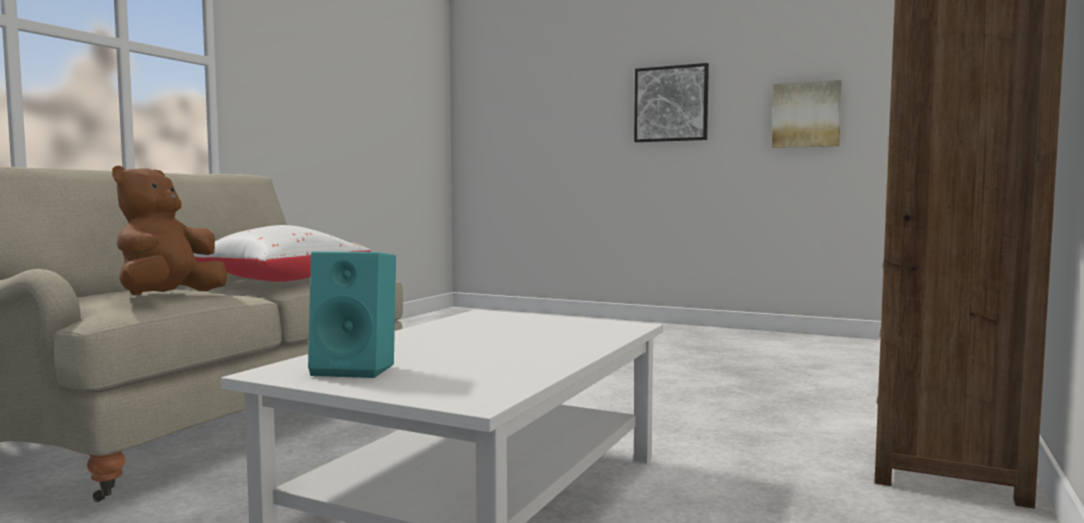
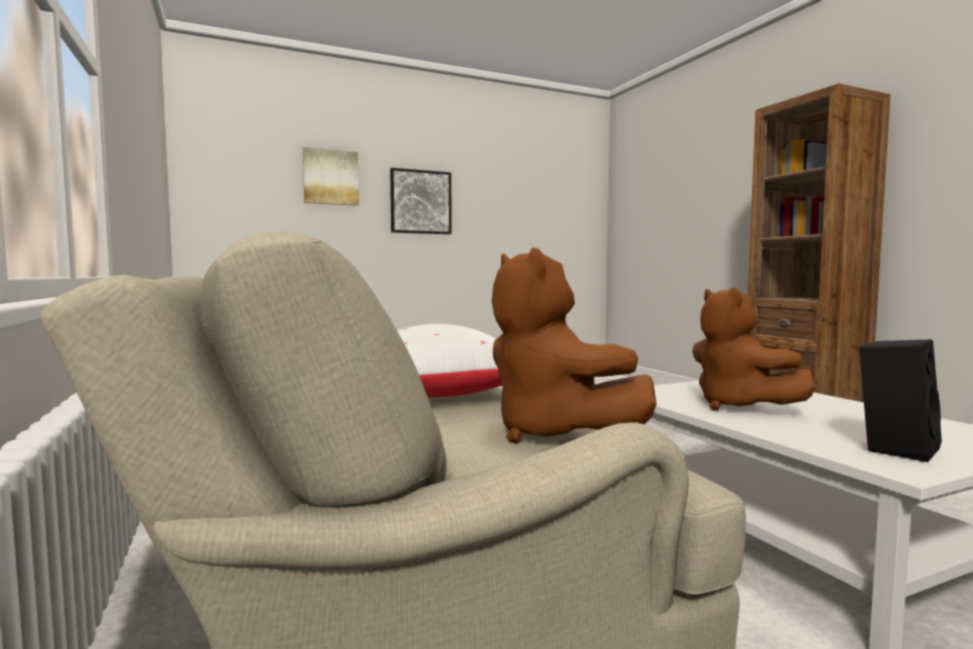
camera: 50 degrees left, 0 degrees up
(357, 369) = (895, 448): turquoise speaker -> black speaker
(470, 334) = (738, 406): none -> brown plush toy
(806, 115) = (516, 221): picture -> picture (331, 177)

